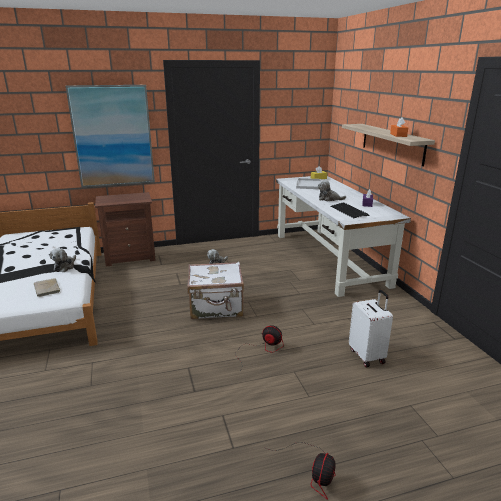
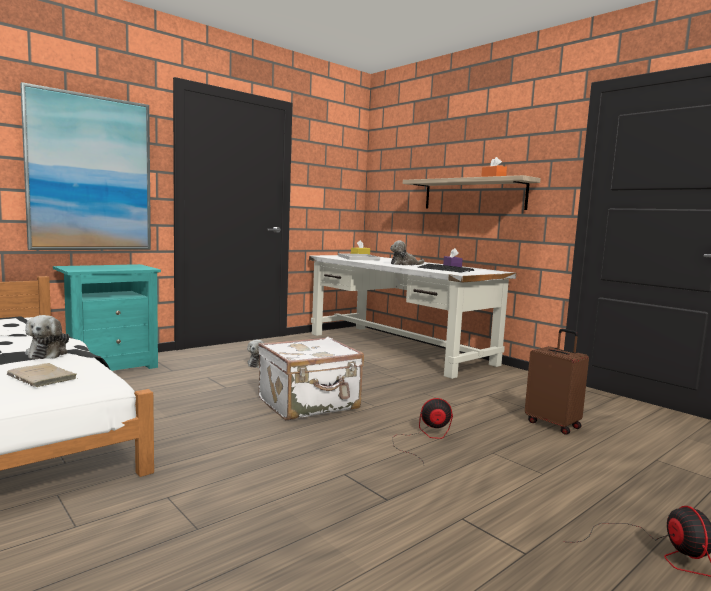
camera: 25 degrees left, 15 degrees down
(130, 257) = (110, 367): brown nightstand -> turquoise nightstand
(367, 356) = (553, 424): white suitcase -> brown suitcase

